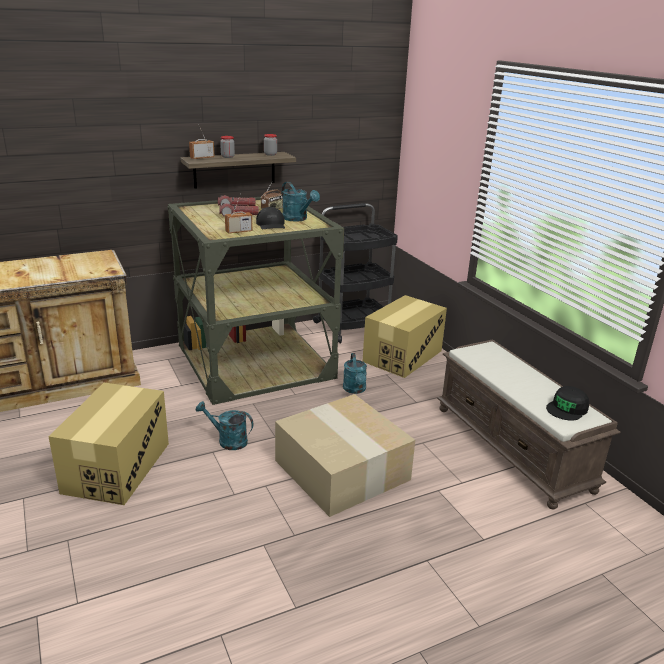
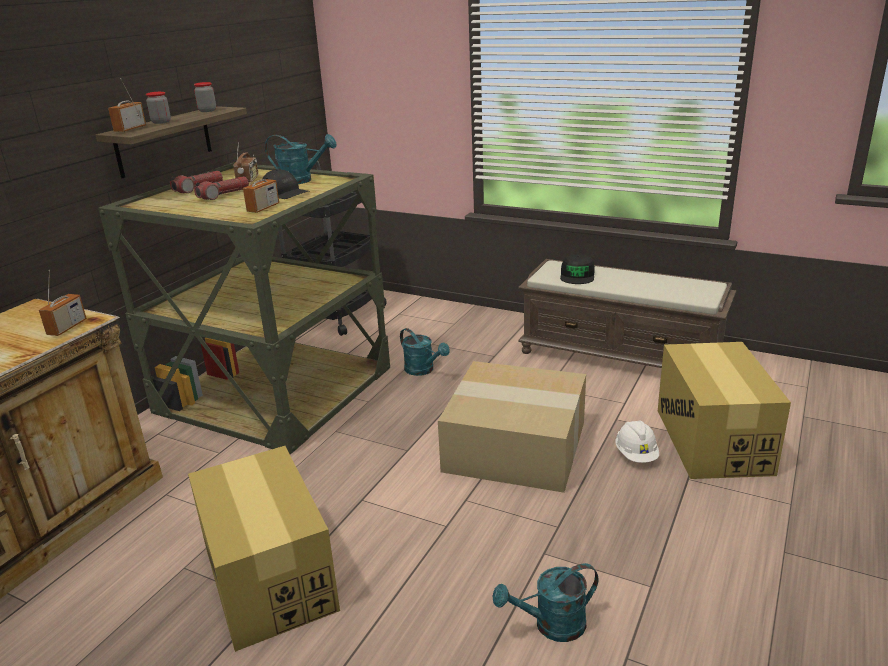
camera: 35 degrees left, 0 degrees up
(96, 271) = (67, 327): none -> radio
(227, 440) = (362, 480): turquoise watering can -> turquoise watering can (551, 626)
(402, 356) = (424, 321): cardboard box -> cardboard box (712, 440)
(414, 522) = (636, 455): none -> white hard hat
(567, 408) = (687, 287): black cap -> black cap (577, 276)

